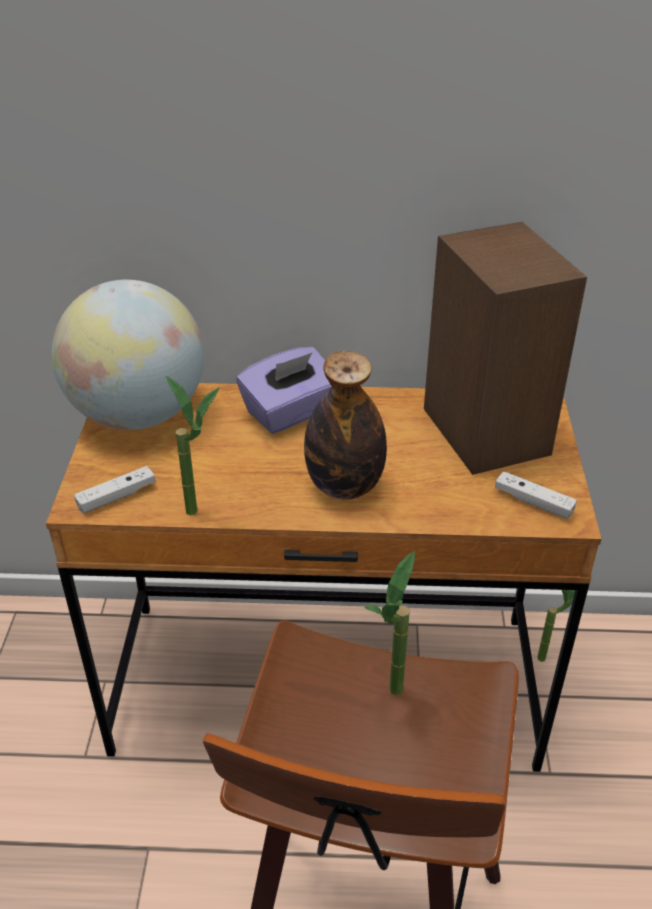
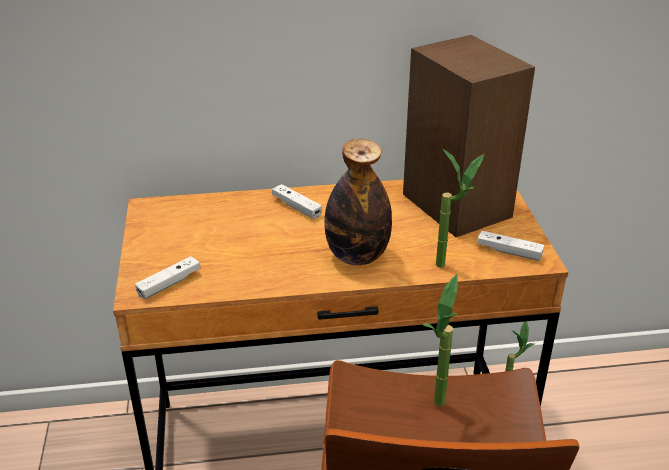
camera: 10 degrees left, 5 degrees down
(138, 414) = (169, 220): globe -> none
(203, 513) = (246, 288): potted plant -> potted plant (450, 265)
(291, 412) = (296, 207): purple tissue box -> white game controller

